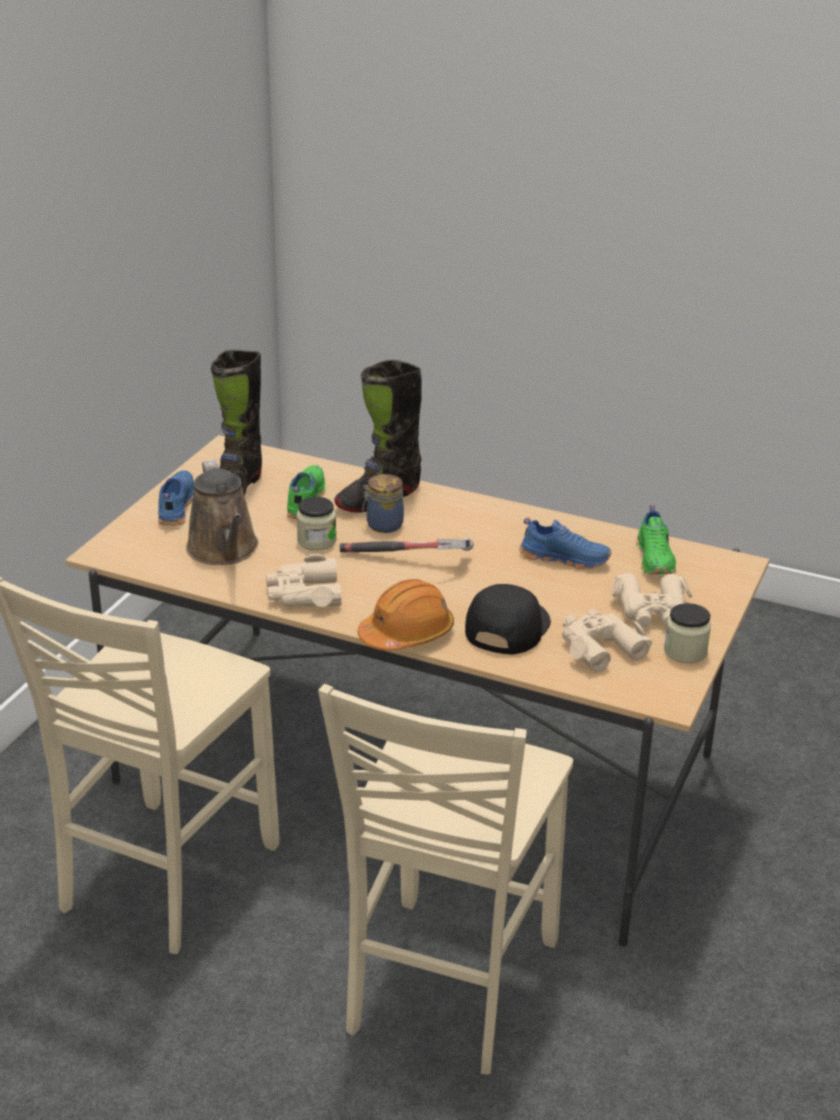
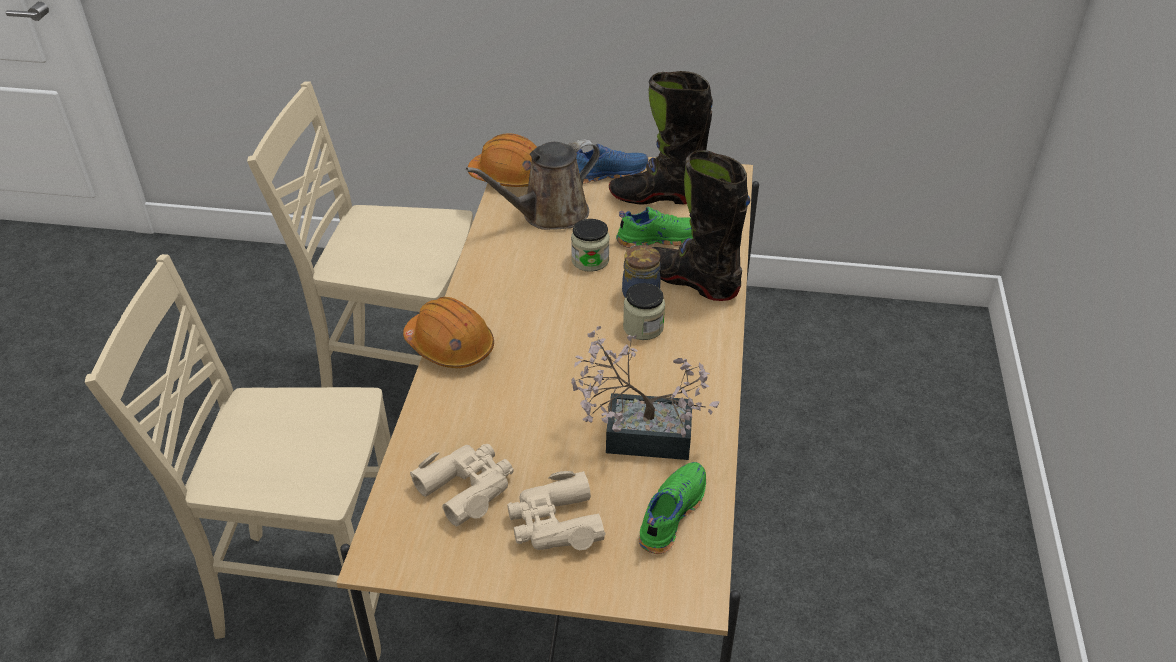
camera: 75 degrees right, 10 degrees up
(135, 563) = (509, 176): none -> orange hard hat
(304, 594) = (496, 272): beige binoculars -> none
(409, 560) = (580, 323): hammer -> none
(506, 627) = (483, 410): black cap -> none
(565, 558) = (637, 434): blue shoe -> potted plant
(655, 559) = (670, 513): green shoe -> green shoe turned 135 degrees clockwise
(685, 651) = (479, 563): jar -> jar (643, 327)

